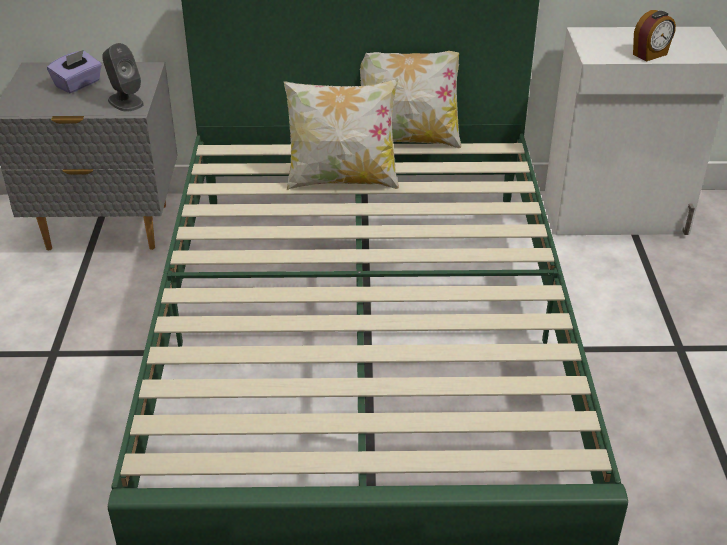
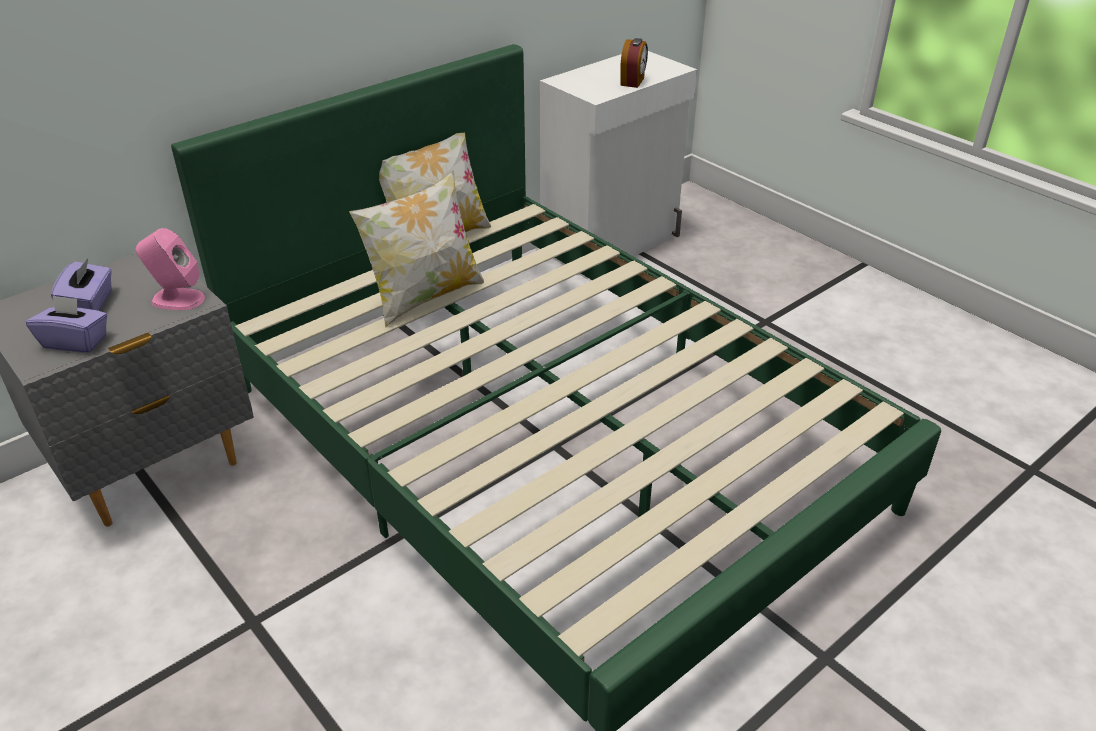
camera: 40 degrees left, 0 degrees up
(42, 104) = (76, 341): none -> purple tissue box
(125, 101) = (177, 299): grey speaker -> pink speaker

